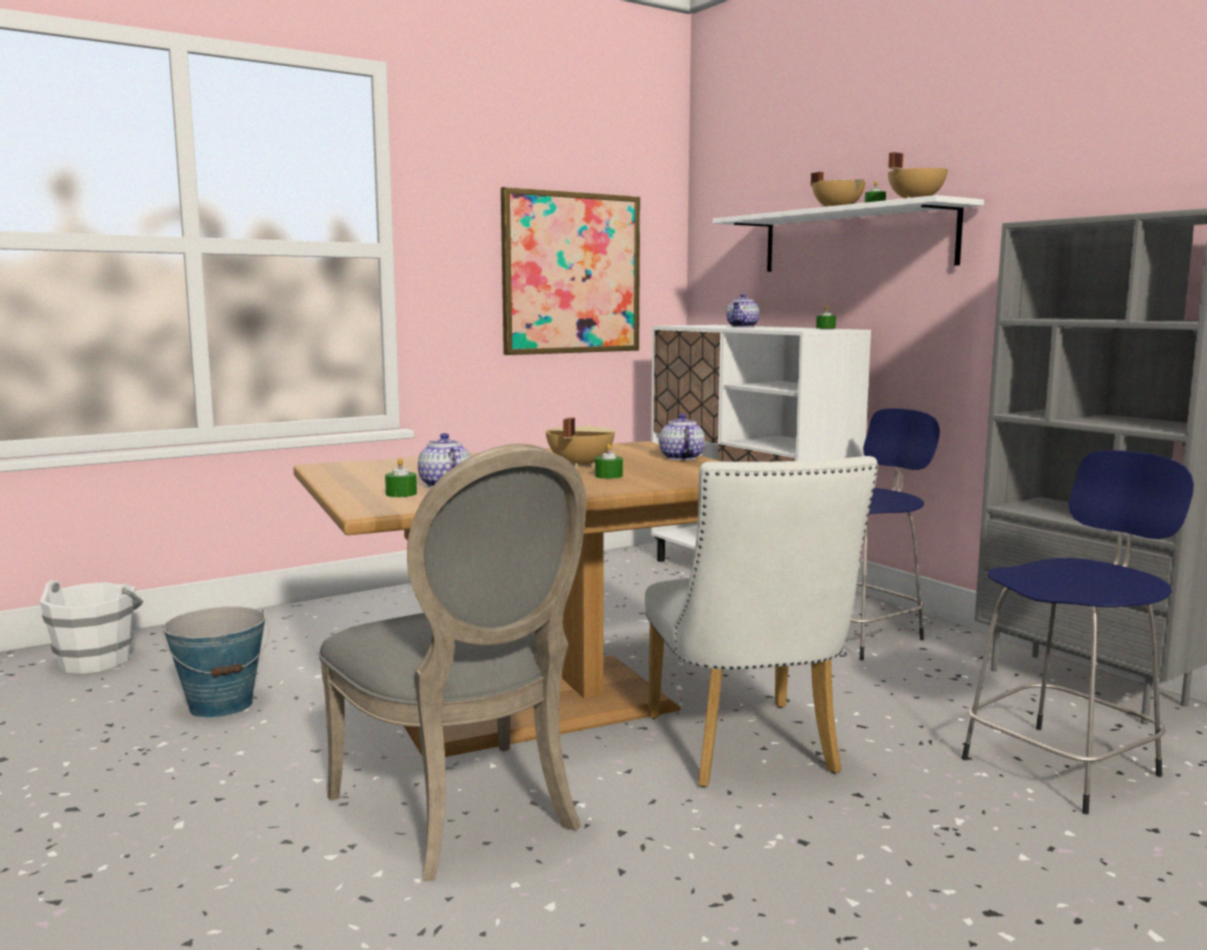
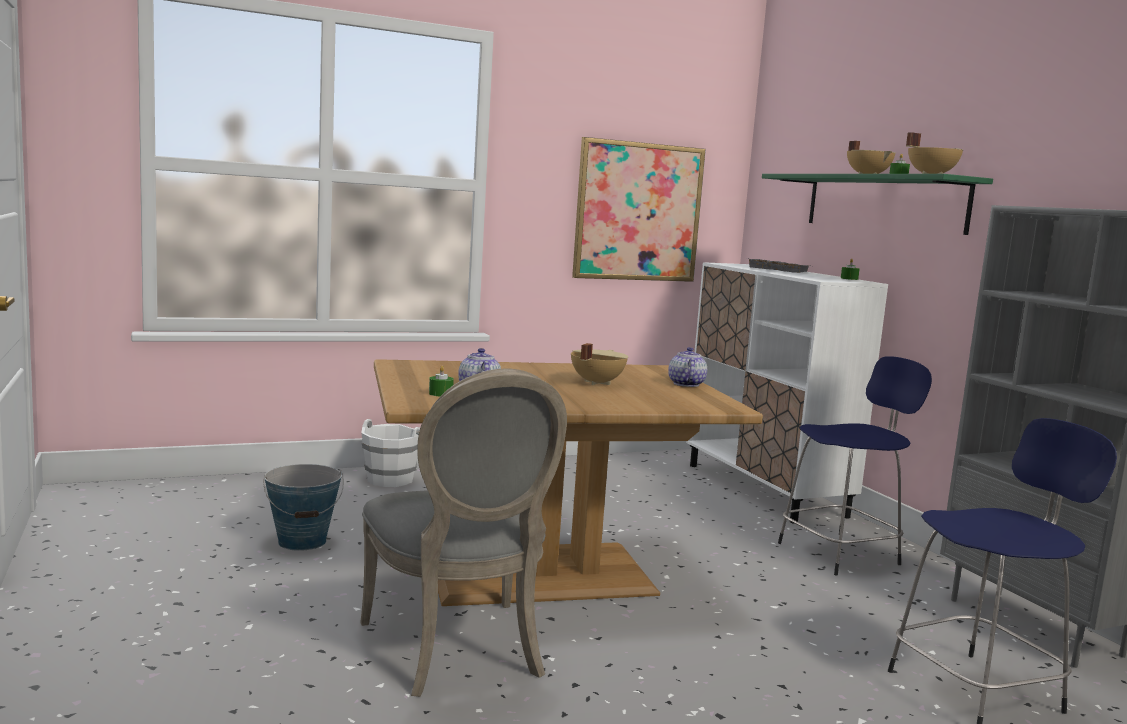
camera: 10 degrees right, 0 degrees up
(96, 660) = (221, 494): white bucket -> white bucket (390, 479)
(608, 476) = (613, 395): green candle -> none
(743, 326) = (779, 270): teapot -> grey tray
(747, 751) = (703, 637): white chair -> none
(855, 240) = (883, 203): white shelf -> green shelf

